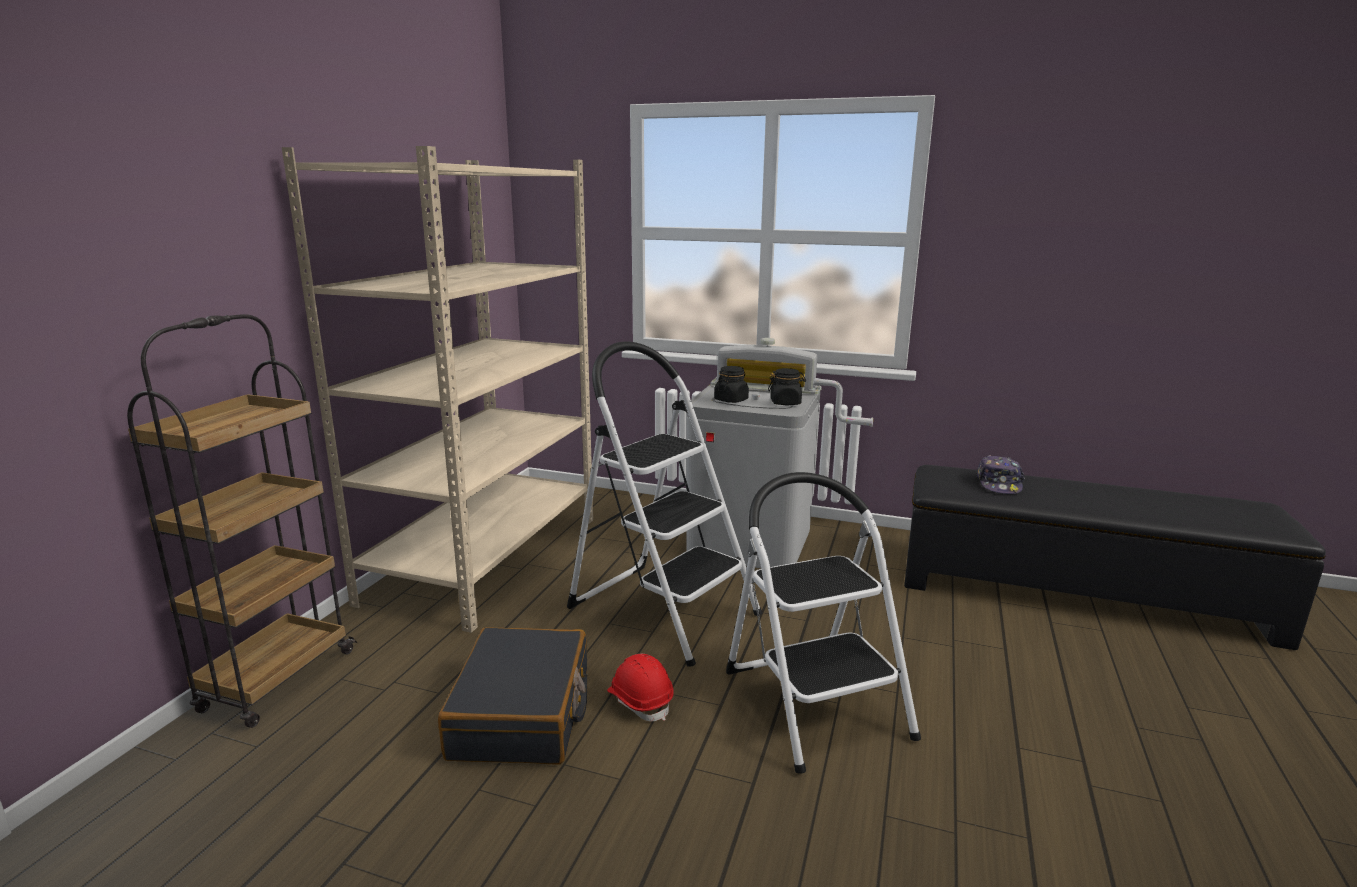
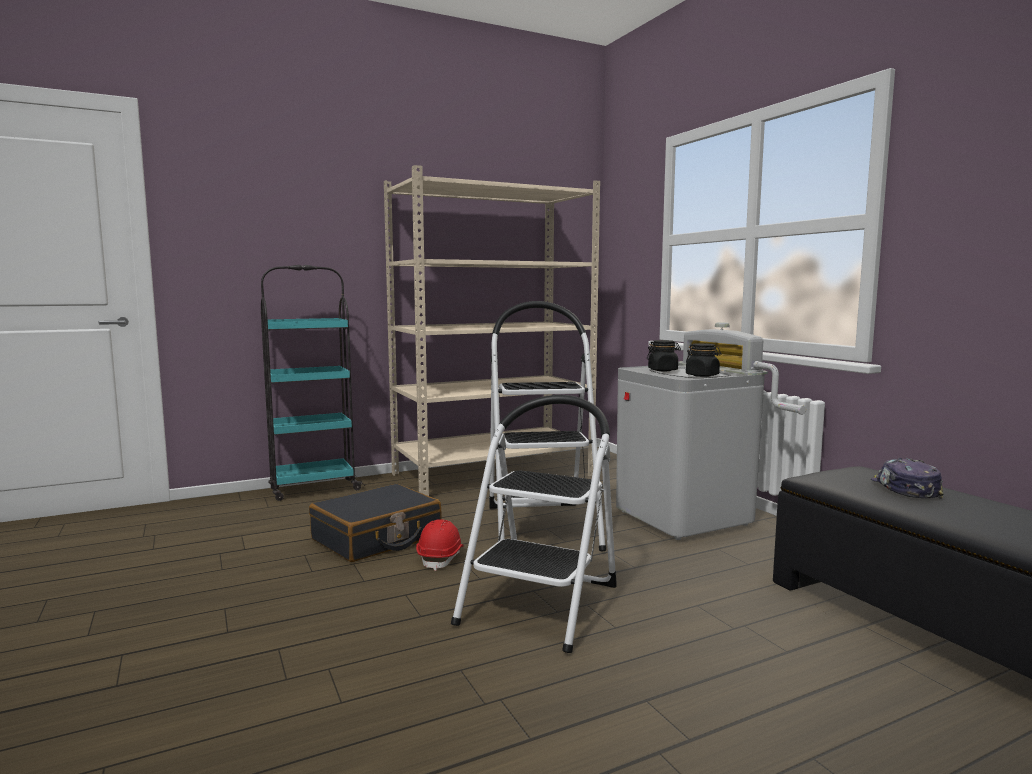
camera: 45 degrees right, 10 degrees down
(277, 682) = (314, 490): brown cart -> turquoise cart
(999, 484) = (904, 489): cap -> cap turned 120 degrees clockwise

